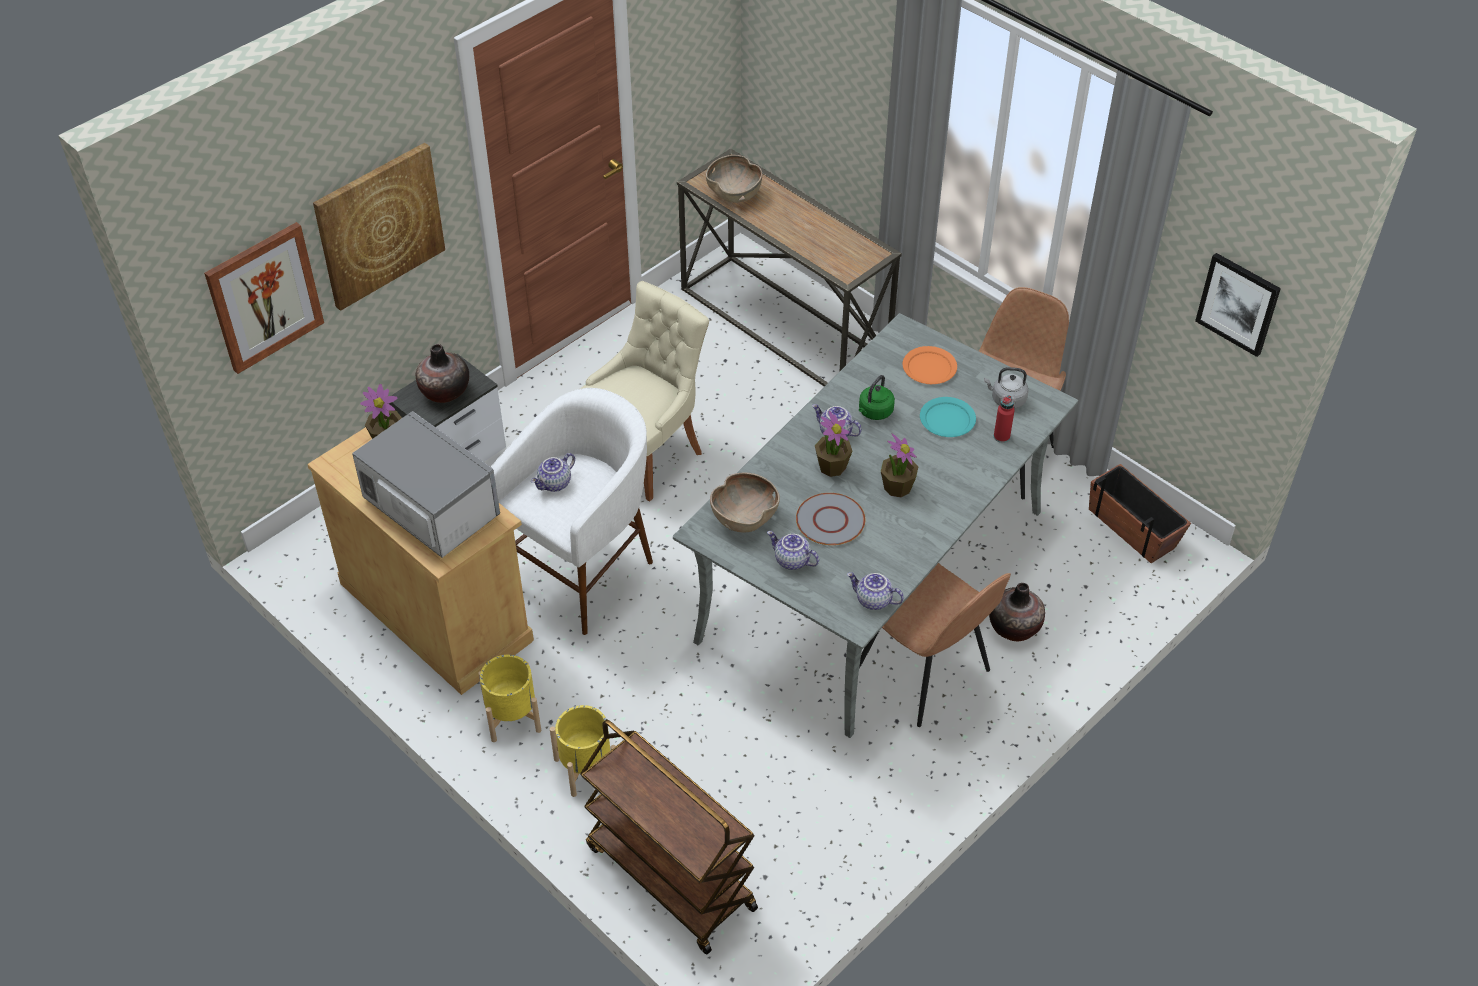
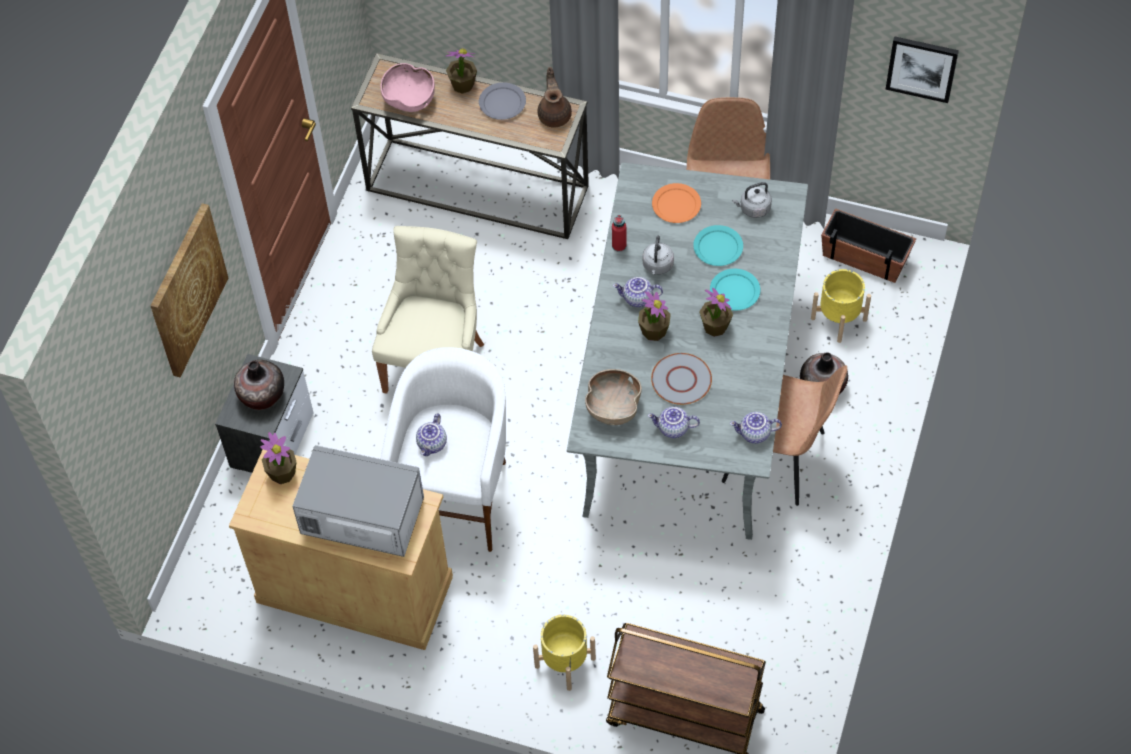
camera: 25 degrees left, 10 degrees up
(264, 297) = (135, 402): picture -> none
(512, 717) = (479, 649): yellow planter -> yellow planter (839, 319)
(734, 193) = (409, 99): brown bowl -> pink bowl
(791, 199) = (462, 85): none -> potted plant
(819, 226) = (502, 103): none -> grey plate
(862, 253) = (555, 115): none -> brown teapot
(874, 412) = (657, 266): green kettle -> grey kettle
(938, 464) = (734, 291): none -> turquoise plate
(1001, 437) = (768, 244): red bottle -> red bottle (619, 246)

